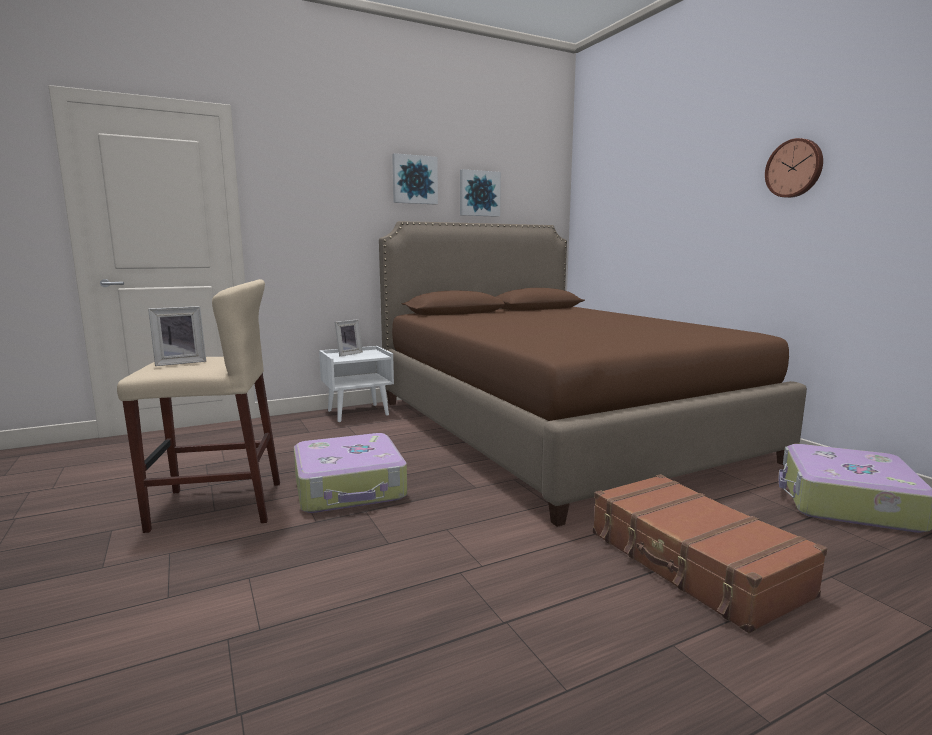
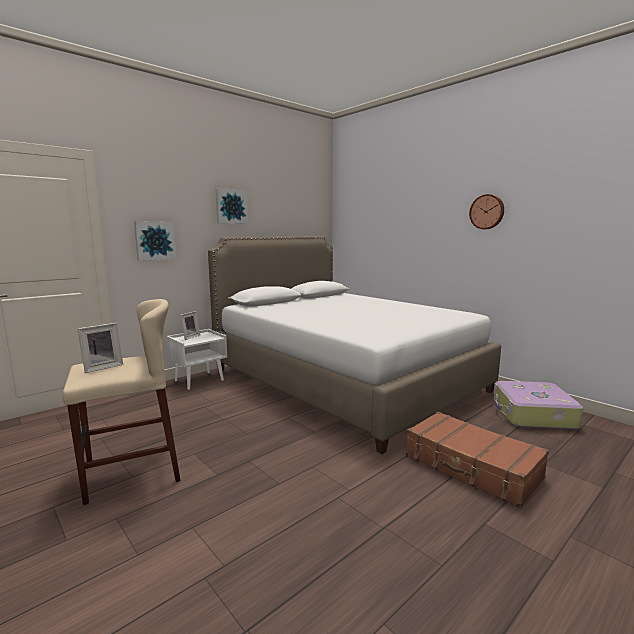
camera: 15 degrees left, 0 degrees up
(350, 488) = (228, 443): suitcase -> none
(479, 193) = (274, 215): picture -> picture (155, 240)
(554, 428) = (345, 380): brown bed -> white bed

